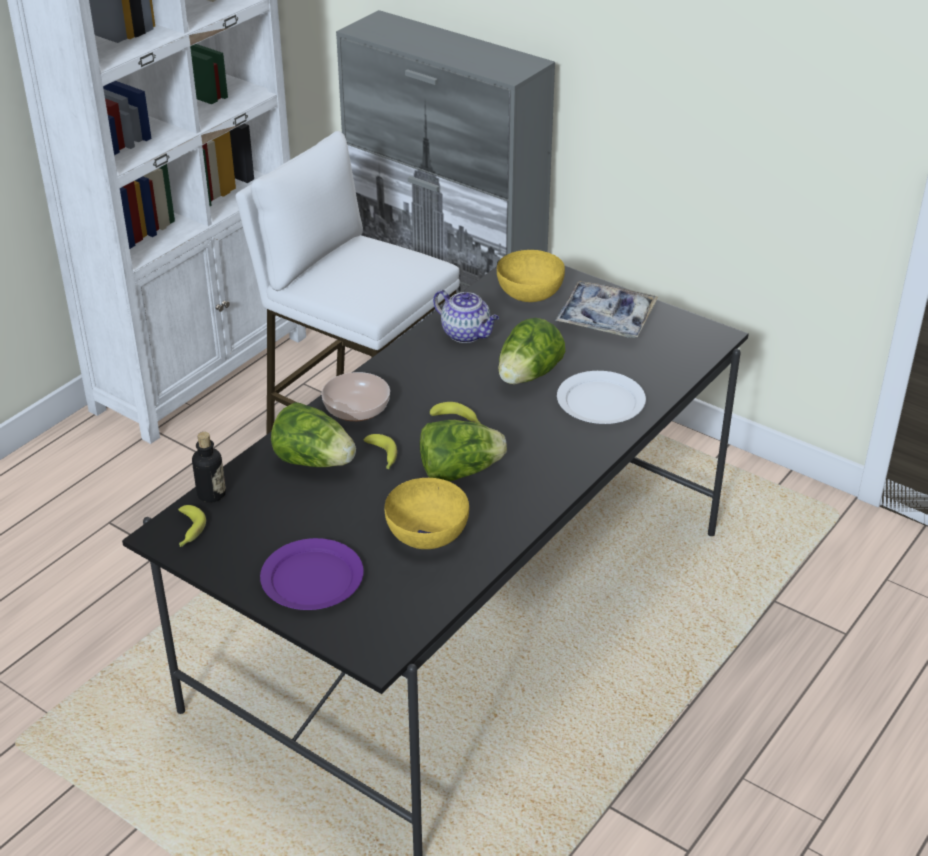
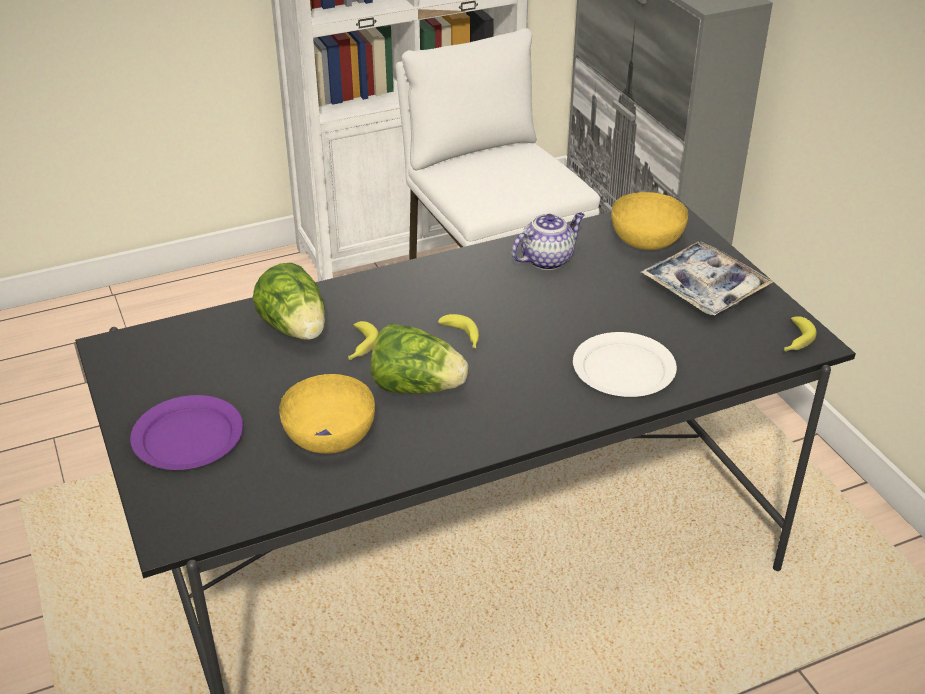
camera: 30 degrees right, 0 degrees up
(188, 531) = (131, 352): banana -> banana (794, 341)
(211, 494) = (182, 326): bottle -> none
(357, 408) = (380, 294): bowl -> none
(467, 334) = (547, 259): teapot -> teapot turned 105 degrees counterclockwise
(528, 376) = (571, 318): lettuce -> none

